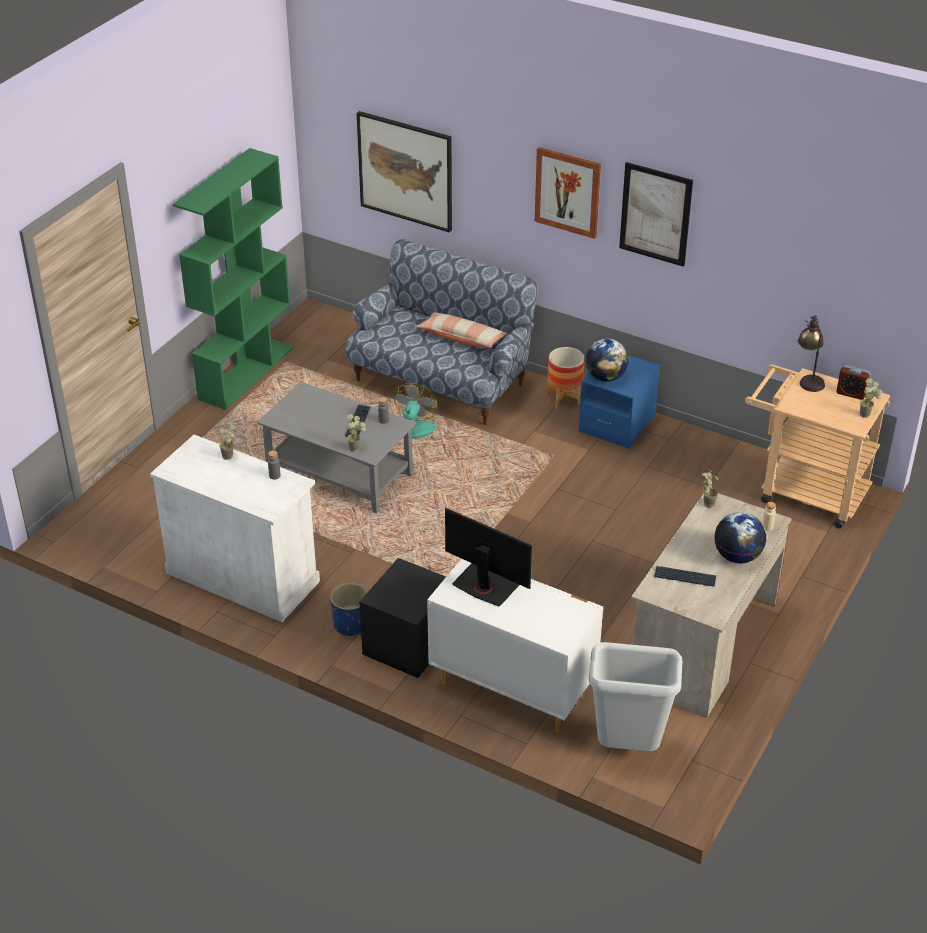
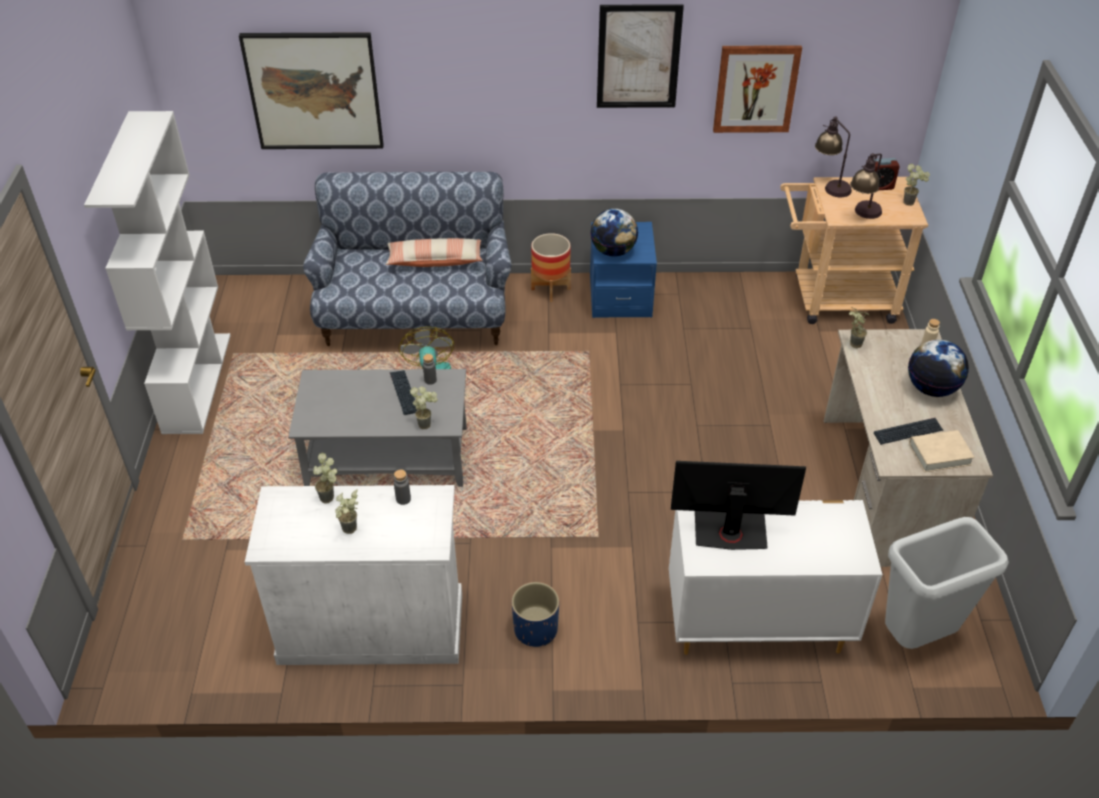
camera: 30 degrees left, 5 degrees up
(225, 482) = (350, 532): none -> potted plant
(246, 373) = (196, 382): green bookcase -> white bookcase
(408, 644) = (614, 624): black nightstand -> none
(568, 192) = (528, 60): picture -> picture (755, 88)
(694, 601) = (939, 454): none -> beige book
(811, 411) = (862, 215): none -> table lamp

